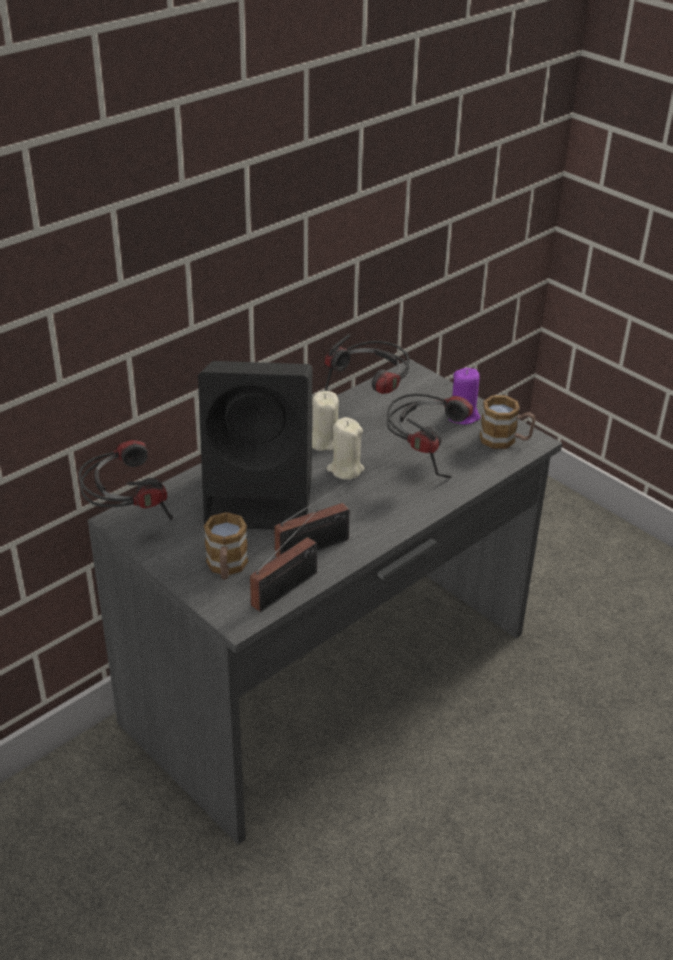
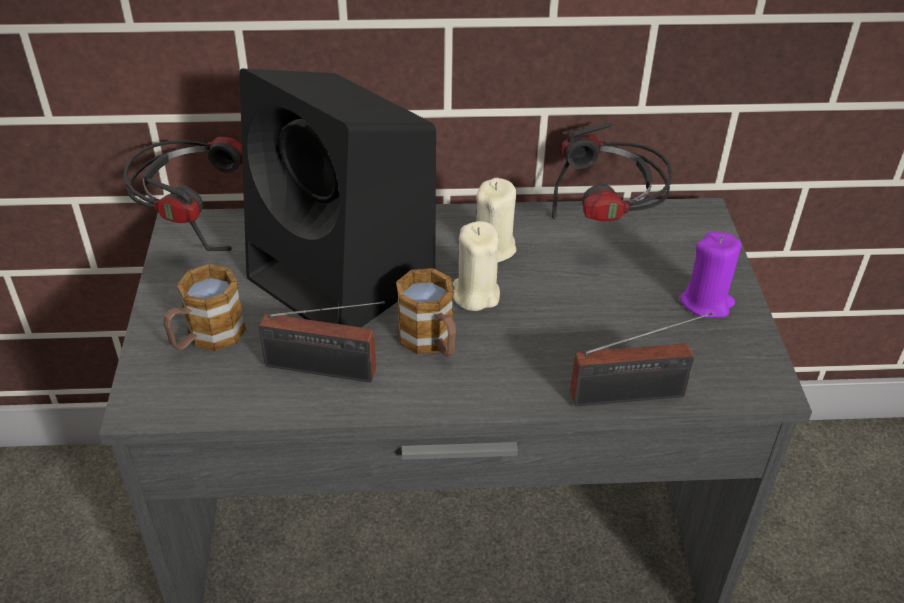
camera: 40 degrees right, 5 degrees up
(288, 587) = (235, 401): radio -> radio (634, 395)
(423, 457) = (589, 329): headphones -> none
(505, 440) = (728, 364): mug -> mug (431, 342)

